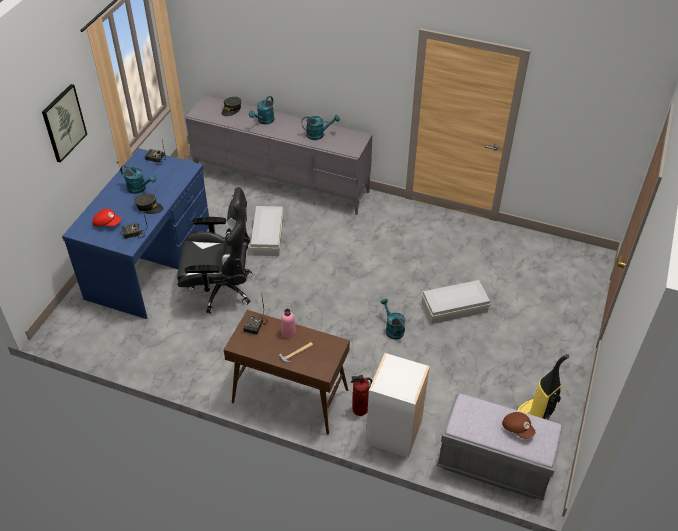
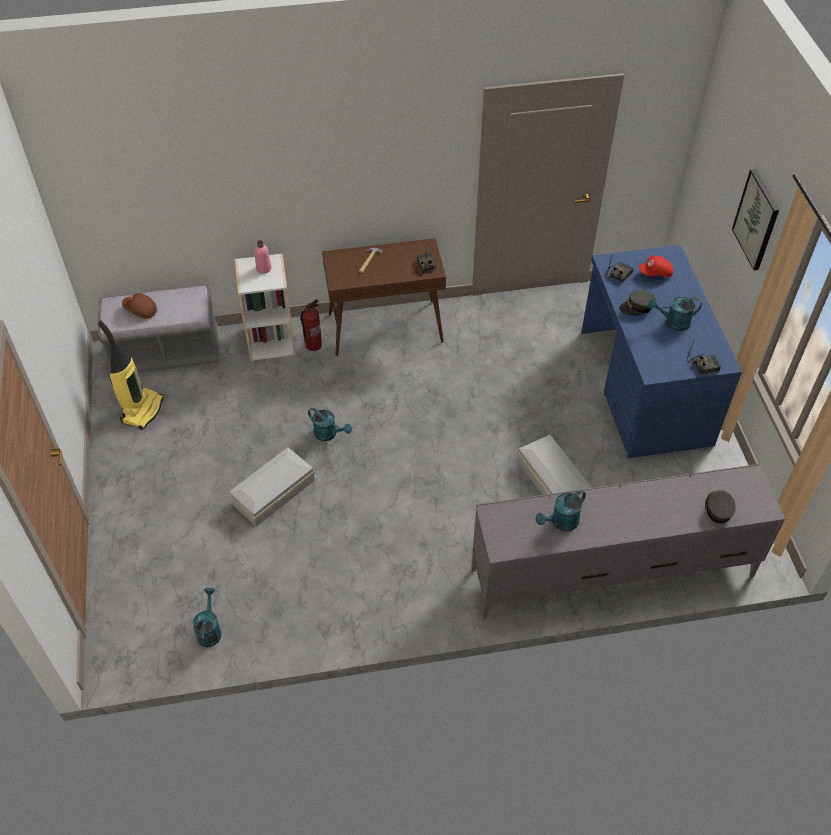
camera: 150 degrees right, 5 degrees up
(218, 289) = (544, 392): black office chair -> none
(264, 121) = (654, 510): turquoise watering can -> turquoise watering can (209, 629)
(288, 332) = (390, 273): pink bottle -> pink bottle (263, 268)

